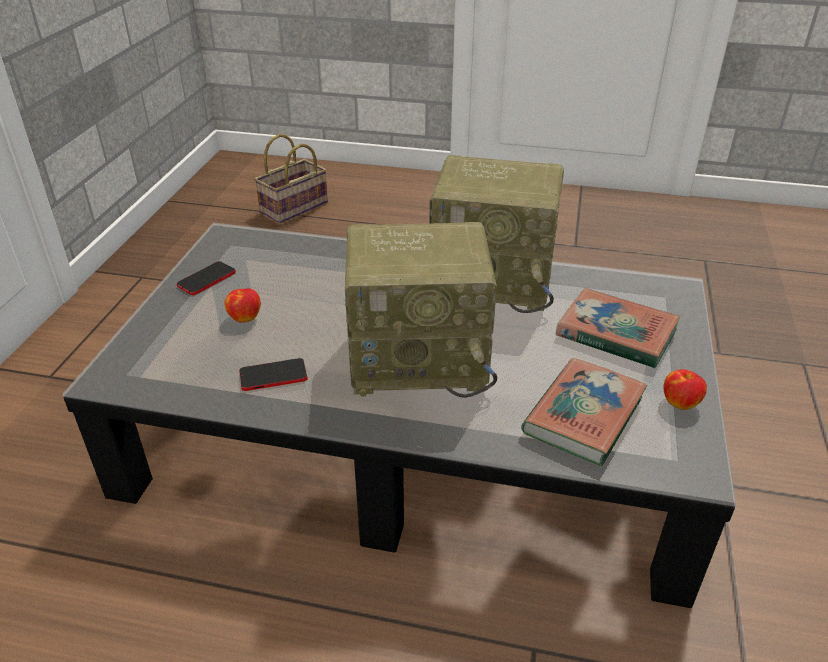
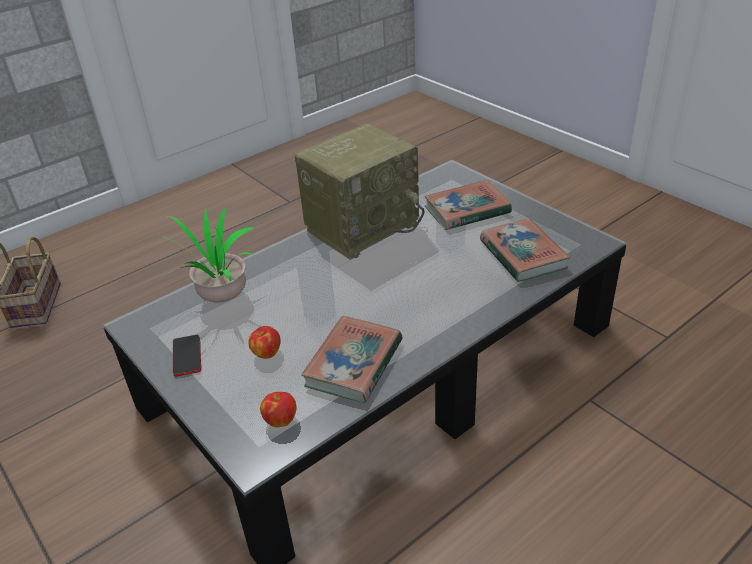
camera: 50 degrees left, 0 degrees up
(273, 376) = (354, 363): phone -> book
(298, 256) = (220, 297): none -> potted plant
(420, 357) = (407, 290): radio -> none
(680, 402) = (543, 219): apple -> apple (280, 420)

